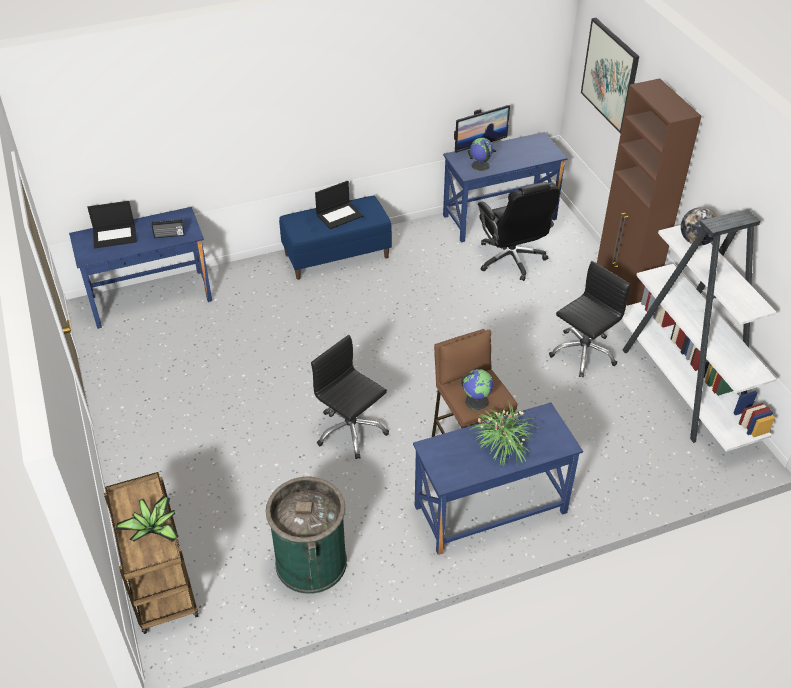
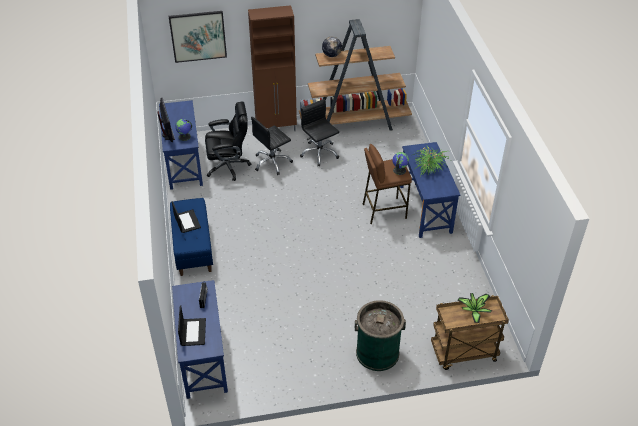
camera: 80 degrees left, 0 degrees up
(311, 562) = (453, 284): green trash can -> green trash can (377, 353)
(350, 431) = (360, 258): black office chair -> black office chair (272, 162)
(683, 388) = (355, 124): white bookcase -> brown bookcase

